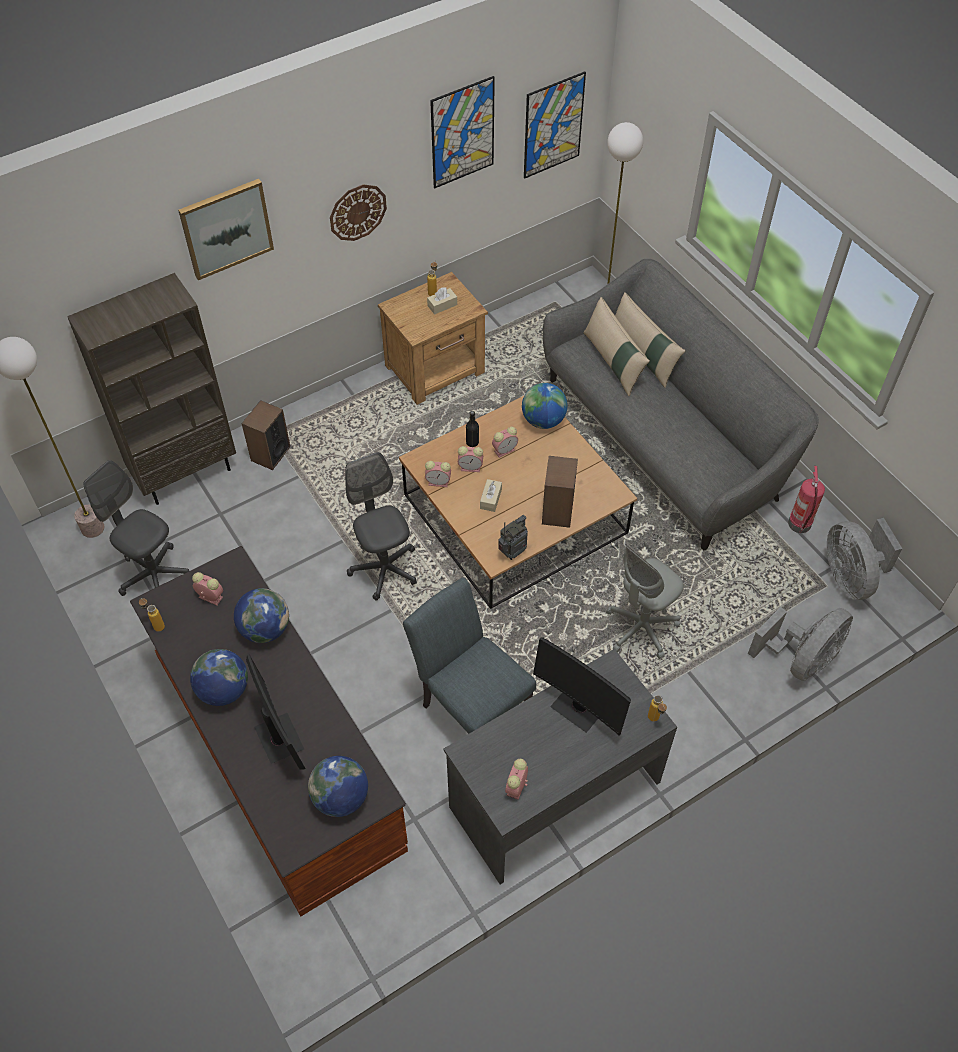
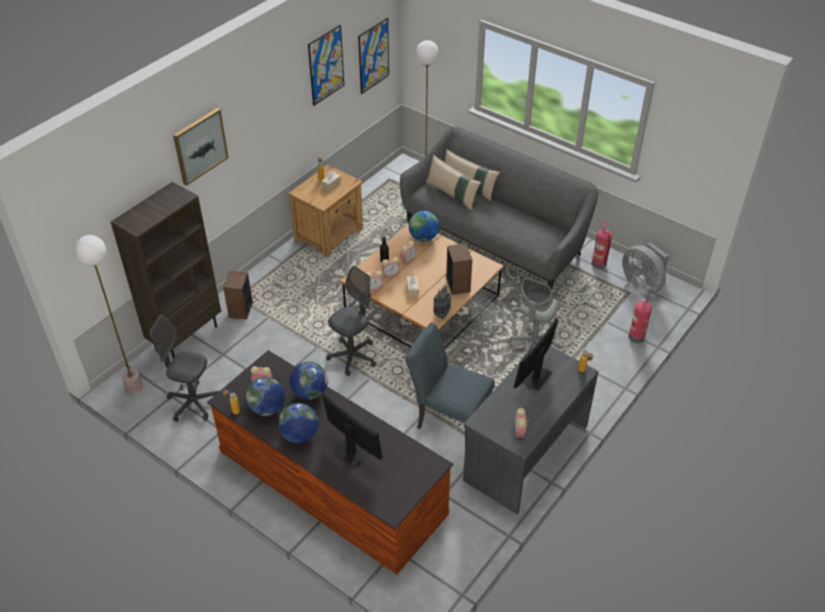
camera: 20 degrees left, 10 degrees down
(340, 798) = (410, 472): globe -> globe (267, 408)
(357, 212) = (272, 127): wall clock -> none
(384, 569) = (352, 357): grey office chair -> grey office chair turned 90 degrees clockwise
(578, 708) = (535, 377): monitor -> monitor turned 105 degrees clockwise
(801, 659) = (636, 336): grey fan -> fire extinguisher

